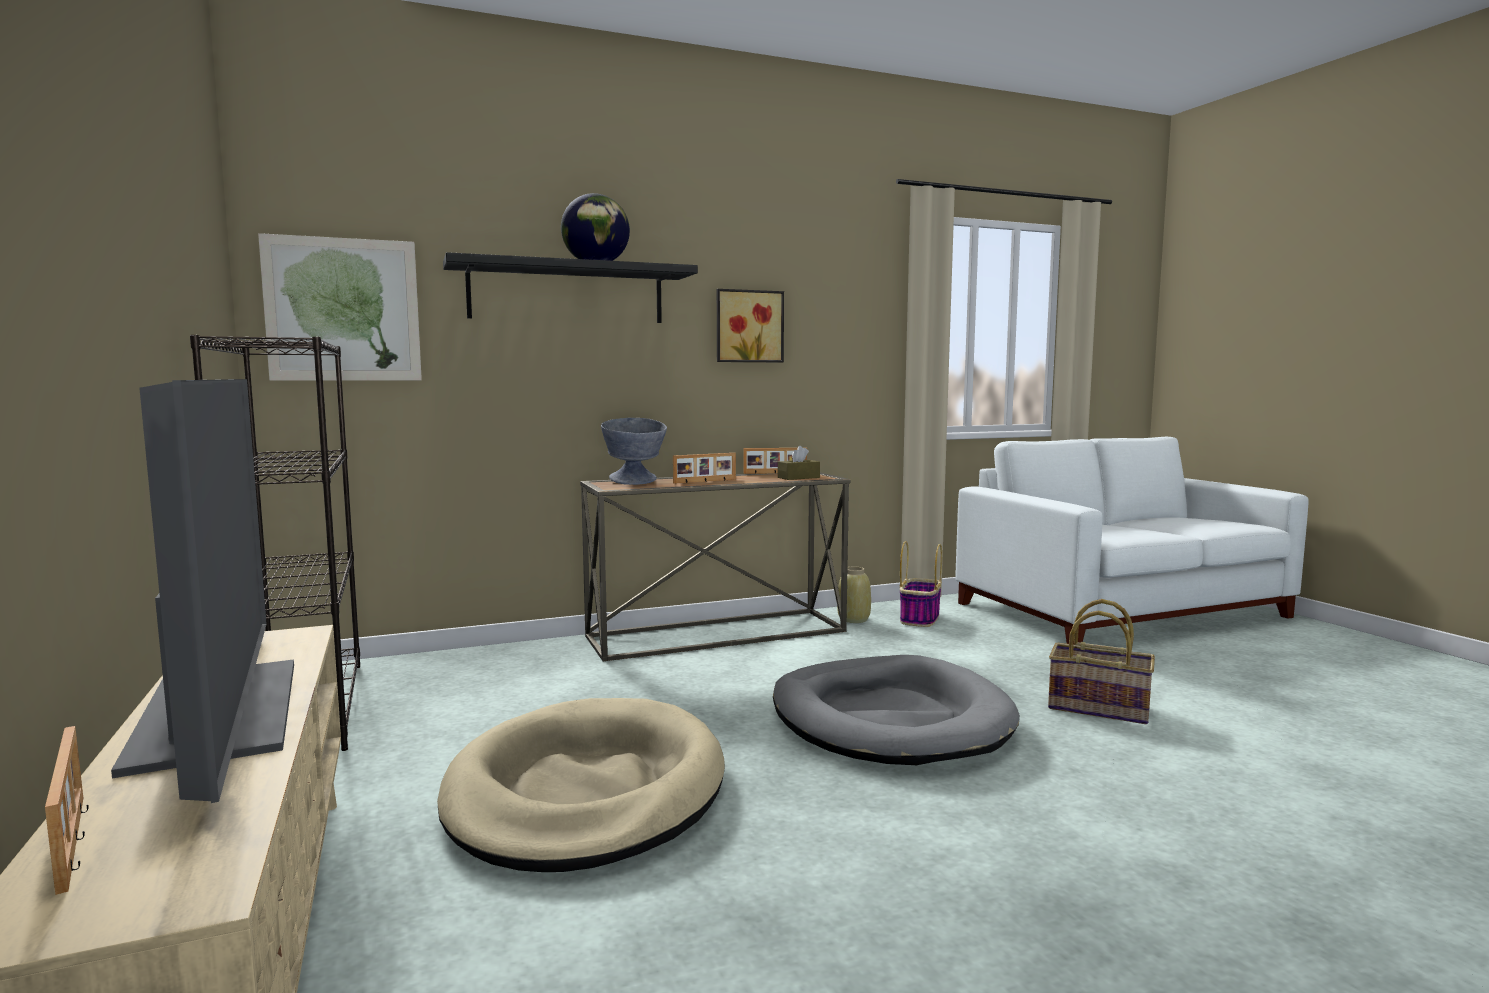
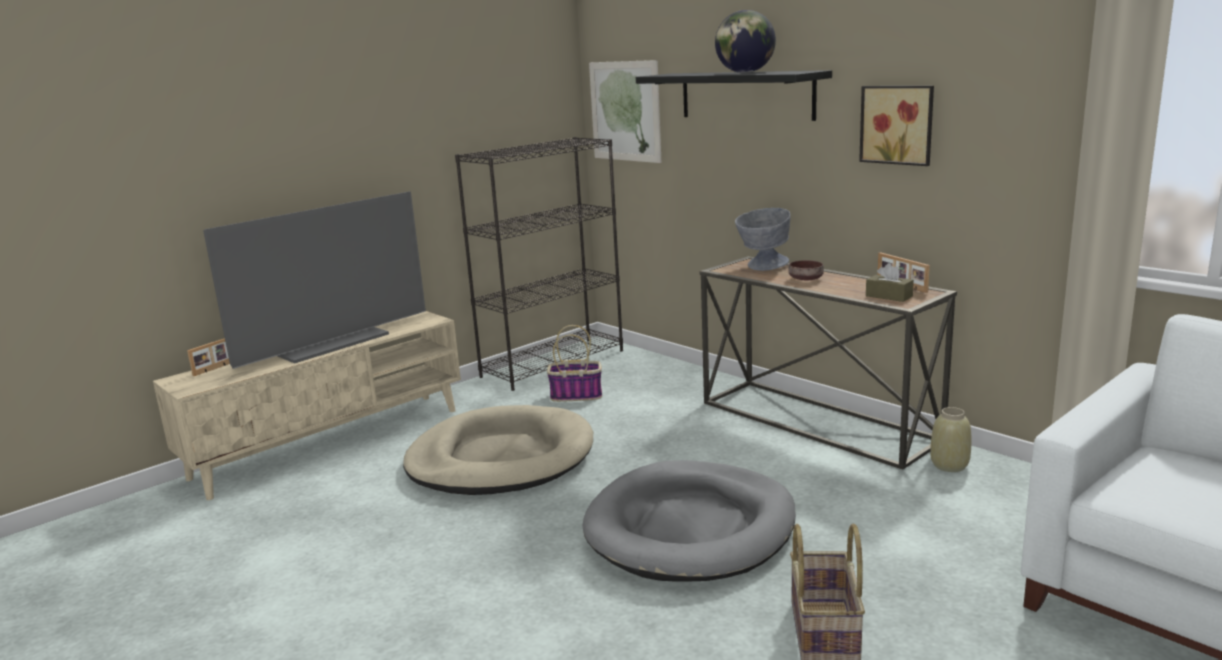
camera: 70 degrees right, 10 degrees up
(705, 481) = (806, 279): picture frame -> brown bowl
(919, 618) = (1010, 497): basket -> basket (577, 395)

